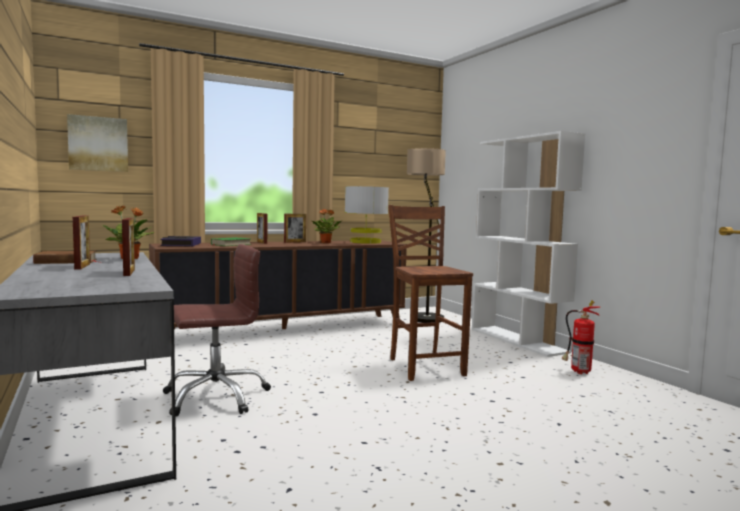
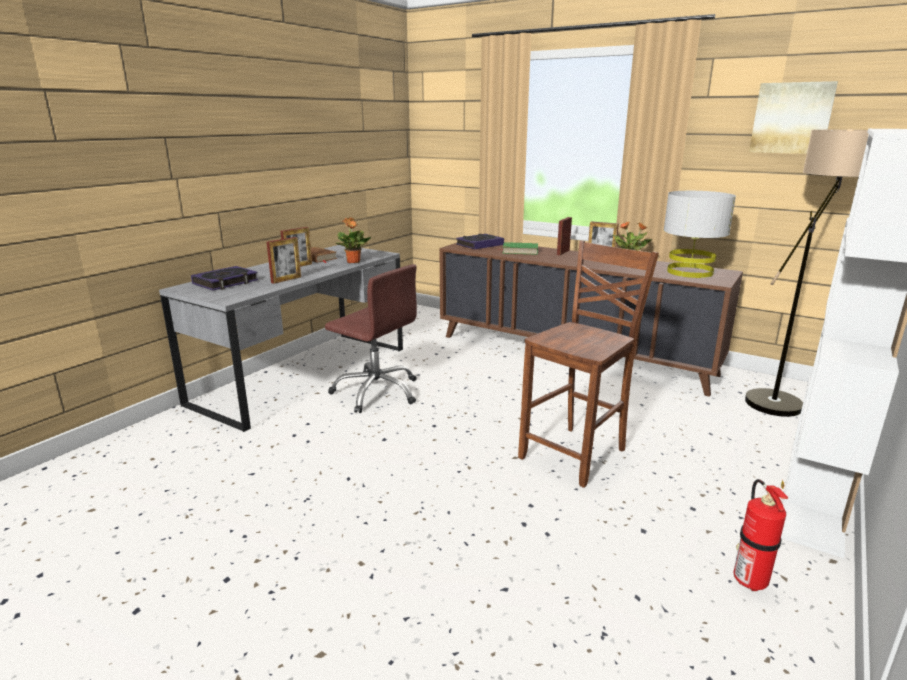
camera: 60 degrees right, 15 degrees up
(60, 283) = (225, 282): none -> book
(98, 144) = (447, 140): picture -> picture (791, 118)

